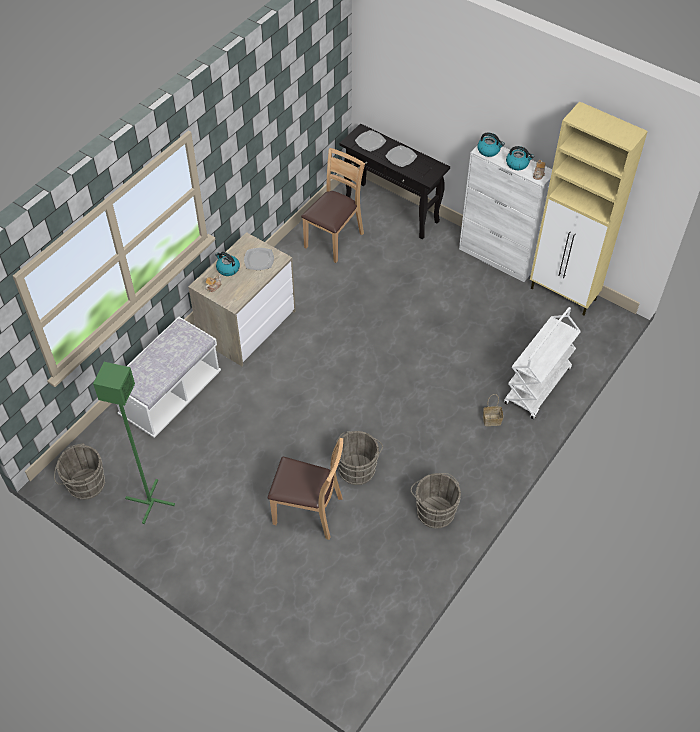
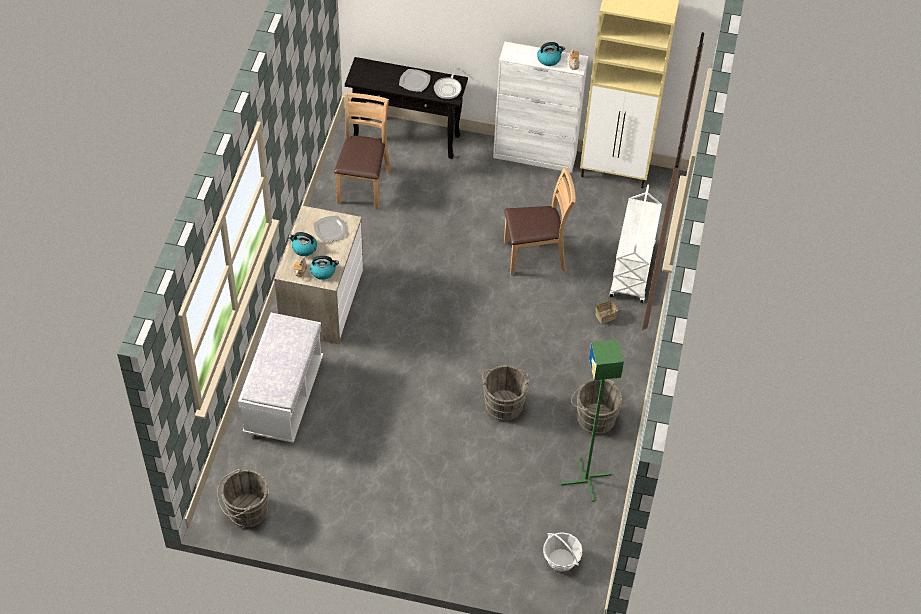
camera: 25 degrees left, 0 degrees up
(150, 502) = (321, 505): green floor lamp -> green floor lamp (586, 480)
(308, 512) = (479, 460): brown chair -> brown chair (535, 255)
(335, 635) = (561, 560): none -> basket
(370, 142) = (376, 74): plate -> none
(427, 171) = (448, 88): none -> frying pan
(489, 150) = (515, 53): kettle -> kettle (323, 271)

